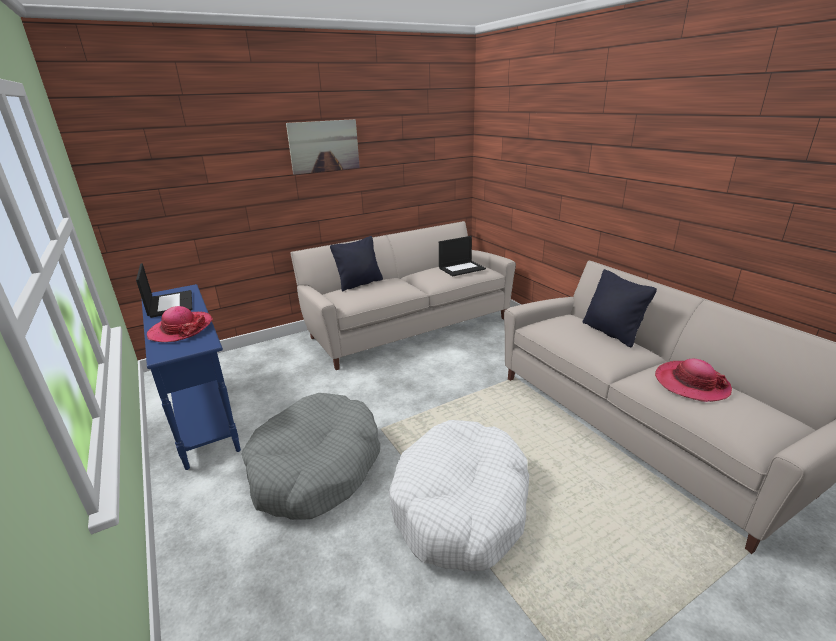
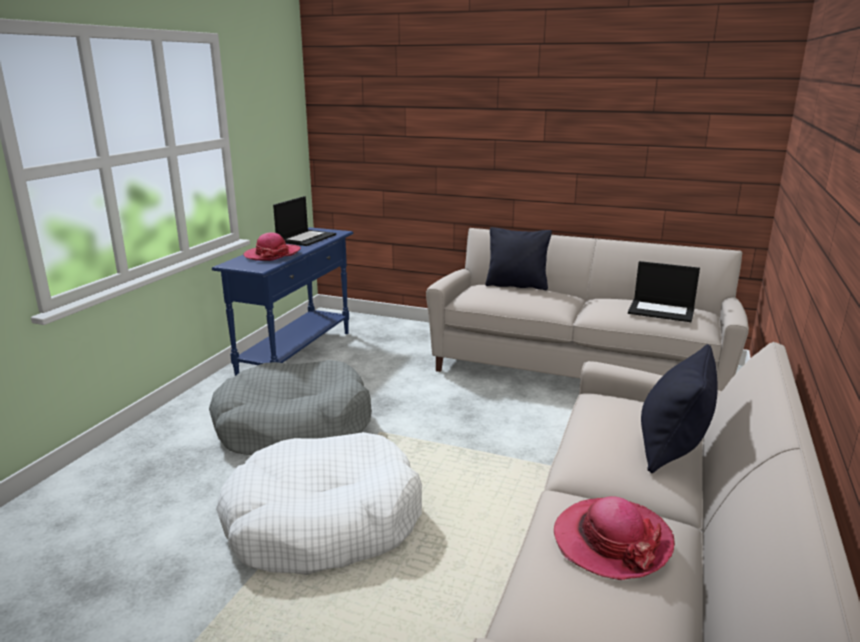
camera: 50 degrees right, 5 degrees down
(324, 146) = (535, 110): picture -> none

